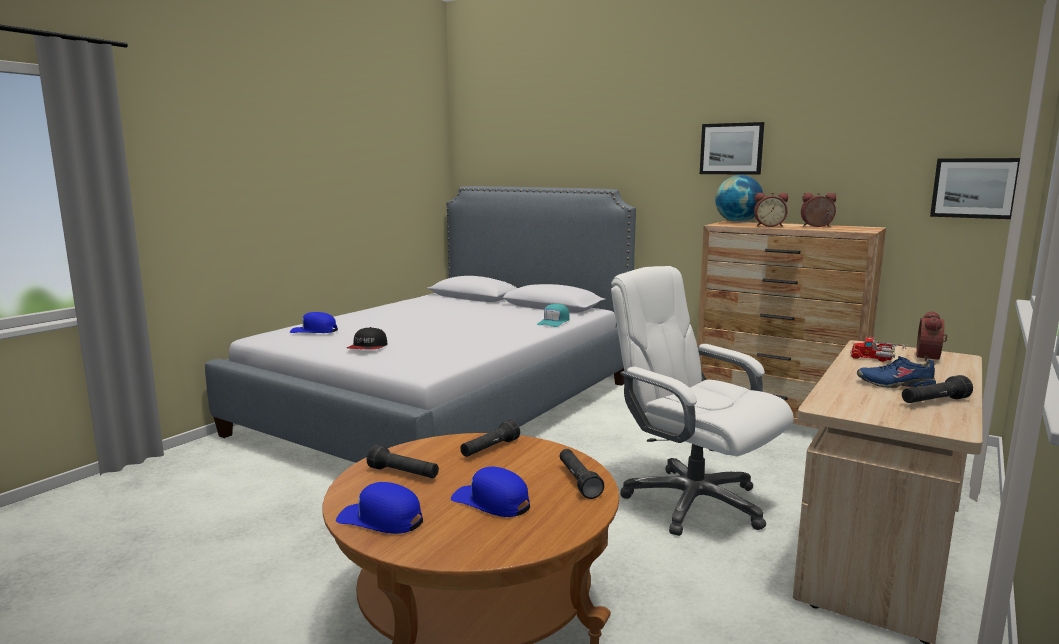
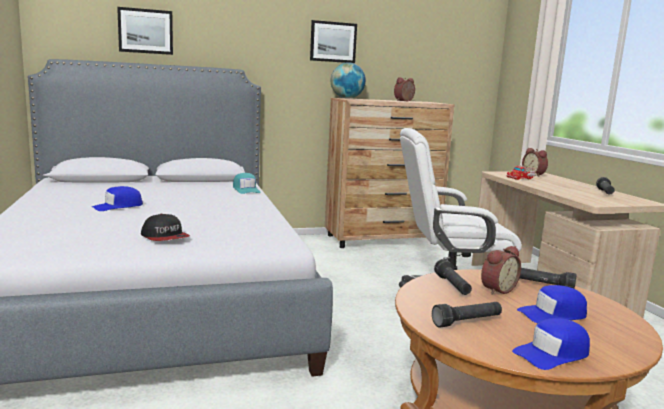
camera: 50 degrees left, 0 degrees up
(314, 331) = (47, 234): blue cap -> blue cap (118, 206)
(769, 226) = (382, 100): alarm clock -> alarm clock (496, 289)
(895, 384) = (571, 188): blue shoe -> none
(975, 188) = (472, 78): picture -> picture (145, 31)

